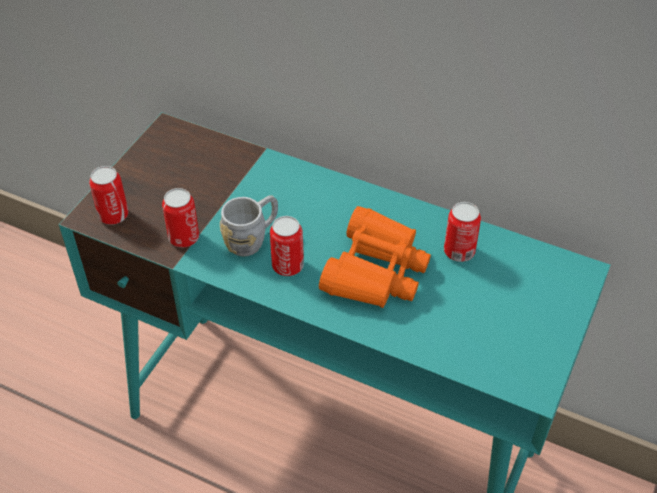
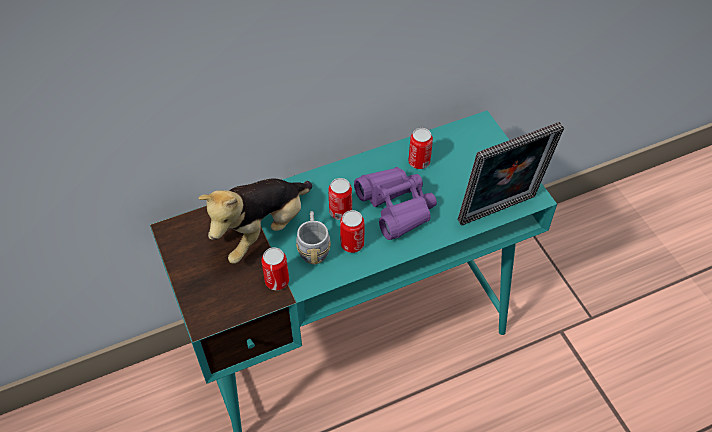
camera: 50 degrees left, 5 degrees up
(113, 215) = (217, 307): can -> can (340, 212)
(232, 188) = (262, 230): none -> plush toy
(375, 271) = (396, 207): orange binoculars -> purple binoculars
(471, 367) = (499, 212): none -> picture frame

